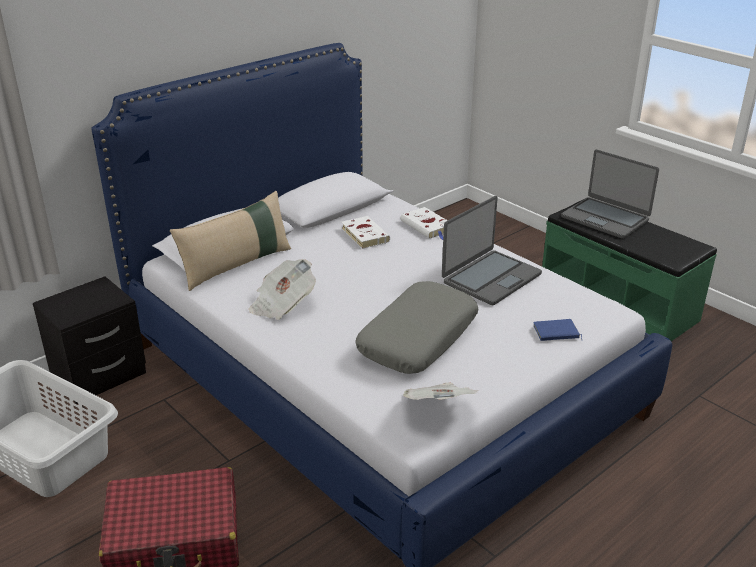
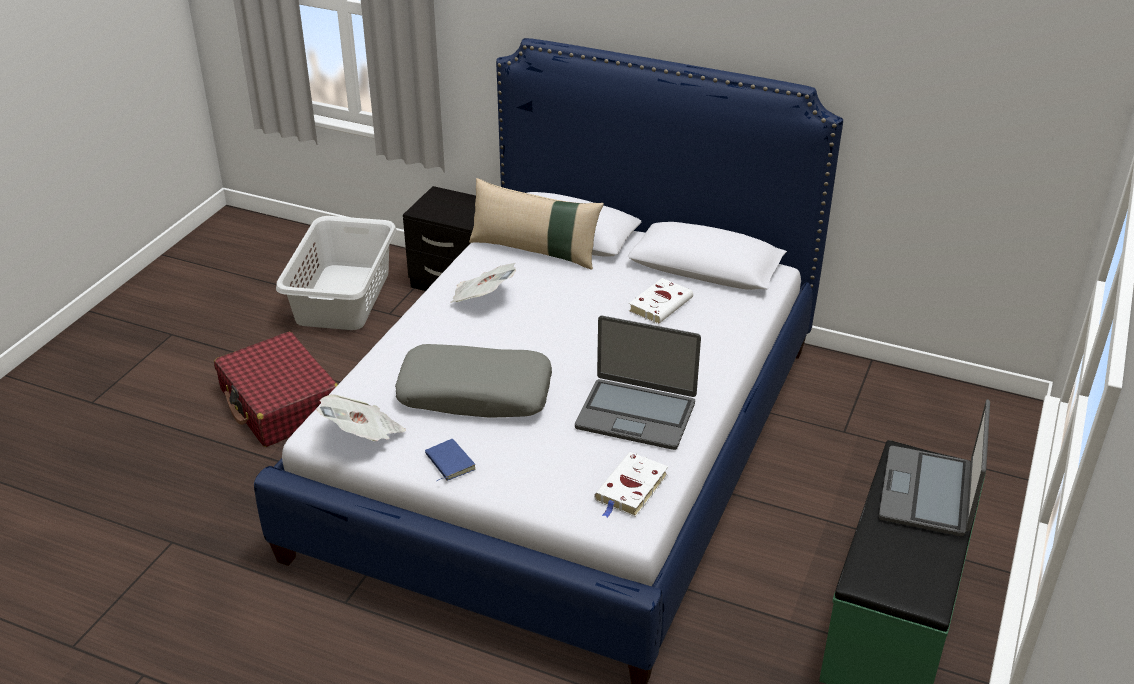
camera: 65 degrees right, 5 degrees up
(427, 227) = (720, 341): white book -> white book (631, 489)
(556, 333) = (548, 487): blue book -> blue book (448, 462)

